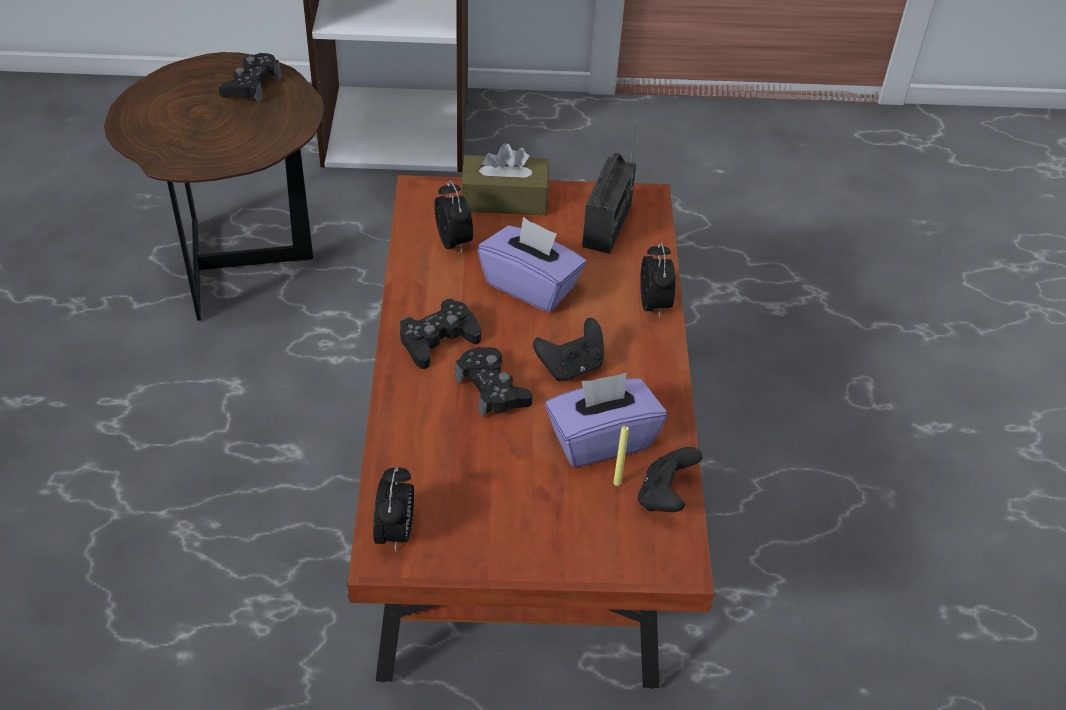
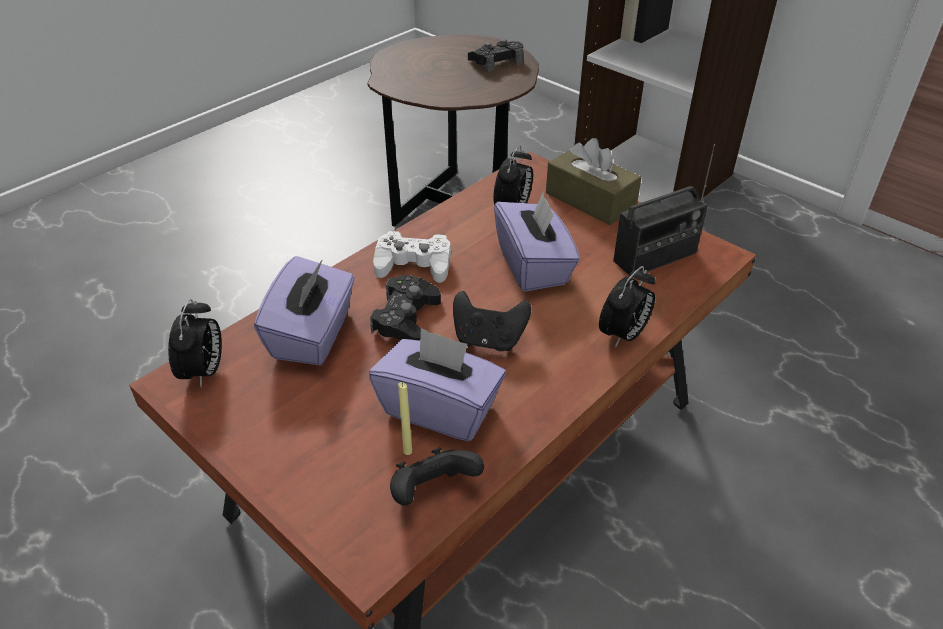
camera: 45 degrees right, 5 degrees down
(395, 533) = (204, 372): alarm clock -> alarm clock turned 45 degrees counterclockwise
(438, 340) = (413, 264): black game controller -> white game controller
(439, 448) = (313, 335): none -> purple tissue box

